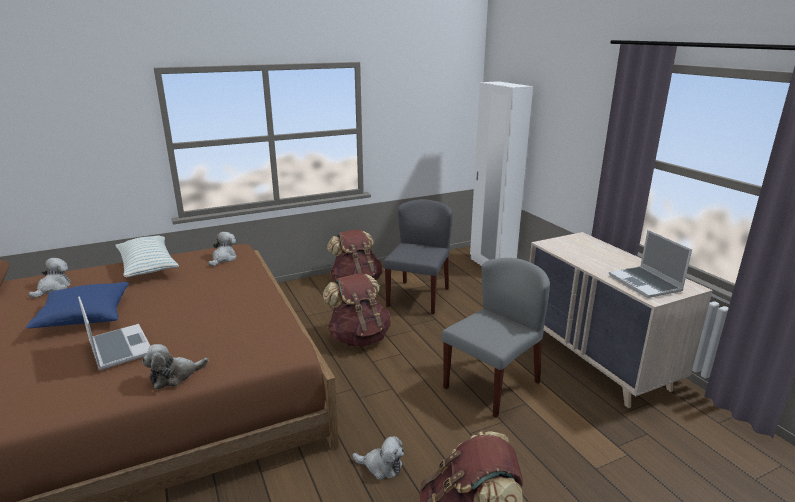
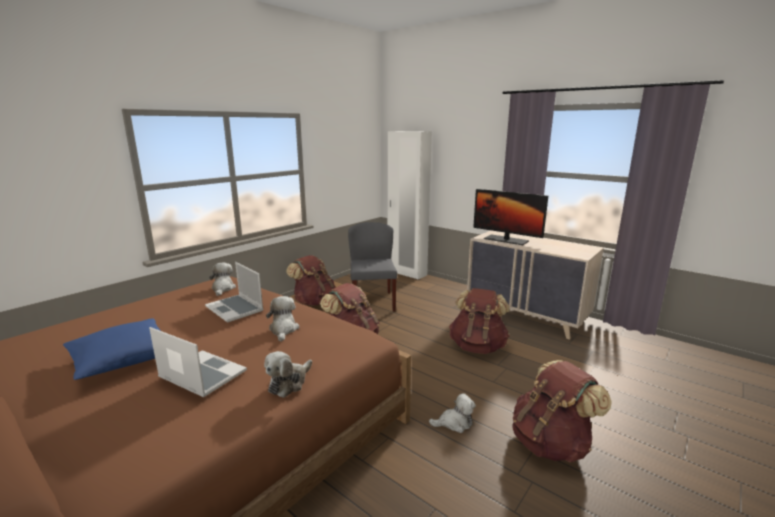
camera: 25 degrees left, 5 degrees down
(53, 288) = (48, 344): plush toy -> plush toy (283, 330)
(148, 267) = (147, 307): pillow -> none
(492, 384) = (477, 346): grey chair -> brown backpack
(577, 252) = (506, 240): none -> monitor
(646, 283) = (567, 250): laptop -> laptop (235, 309)

